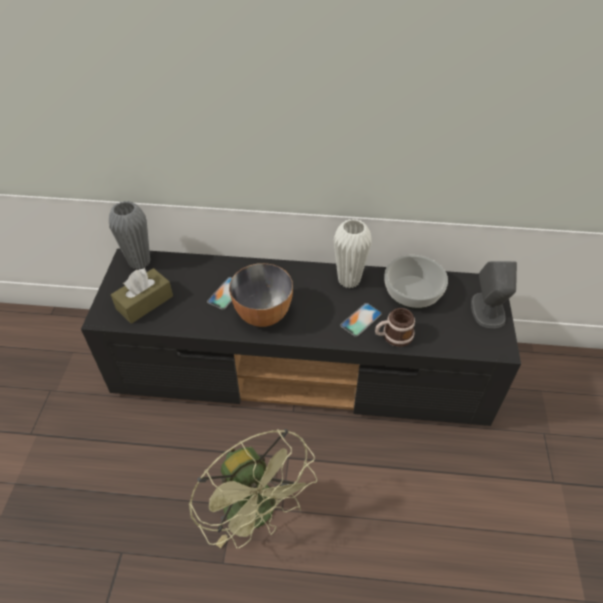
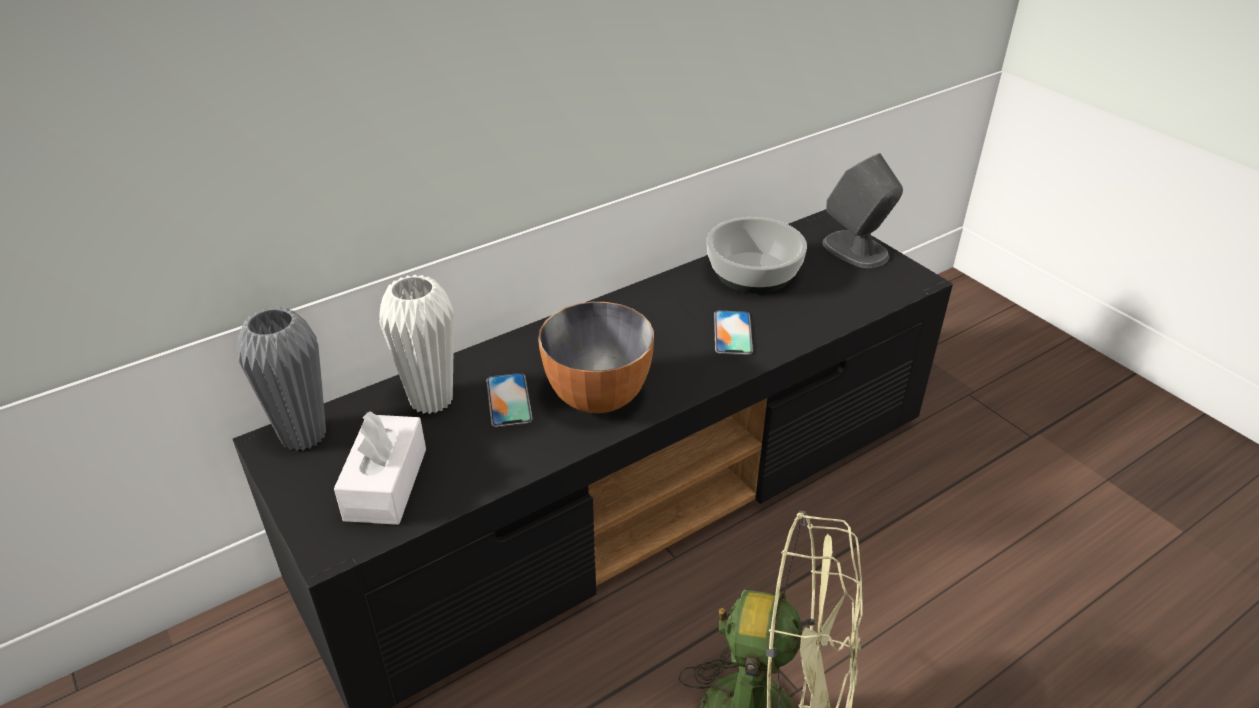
camera: 40 degrees left, 10 degrees down
(144, 302) = (386, 484): brown tissue box -> white tissue box
(349, 280) = (661, 298): white vase -> white vase (431, 400)
(393, 336) = (792, 329): mug -> none

